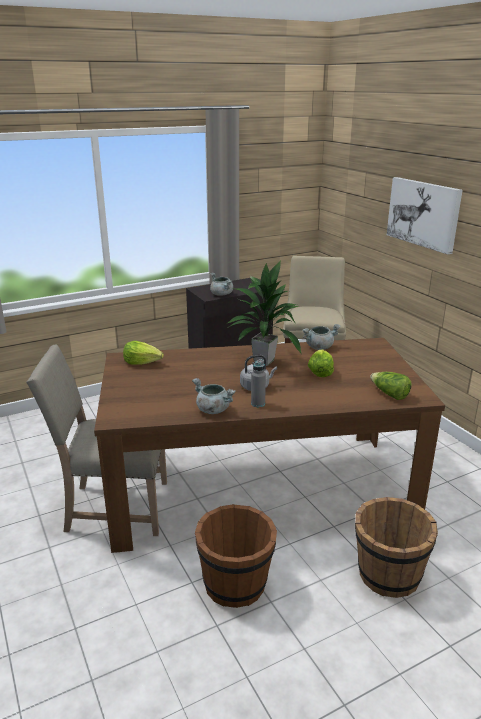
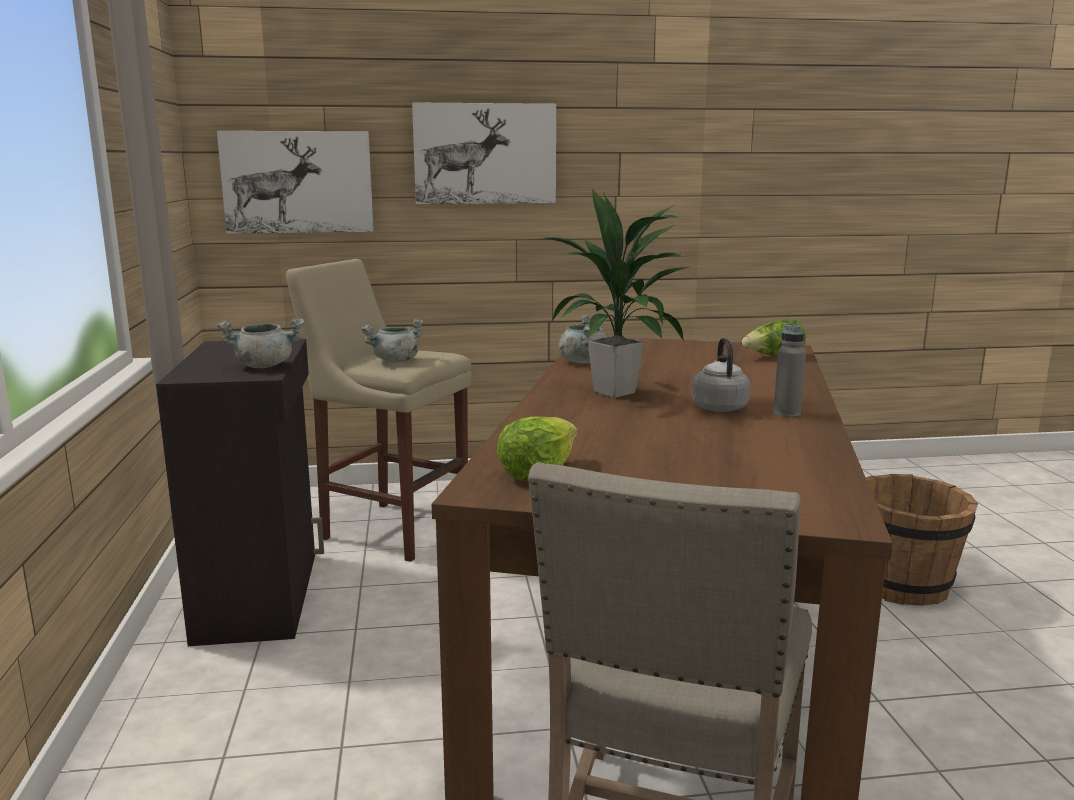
camera: 70 degrees left, 10 degrees down
(213, 410) = (805, 440): grey cooking pot -> grey cooking pot (395, 361)
(236, 584) = (937, 718): brown bucket -> none
(320, 372) = (680, 372): lettuce -> none
(351, 210) = (298, 182): none -> picture

